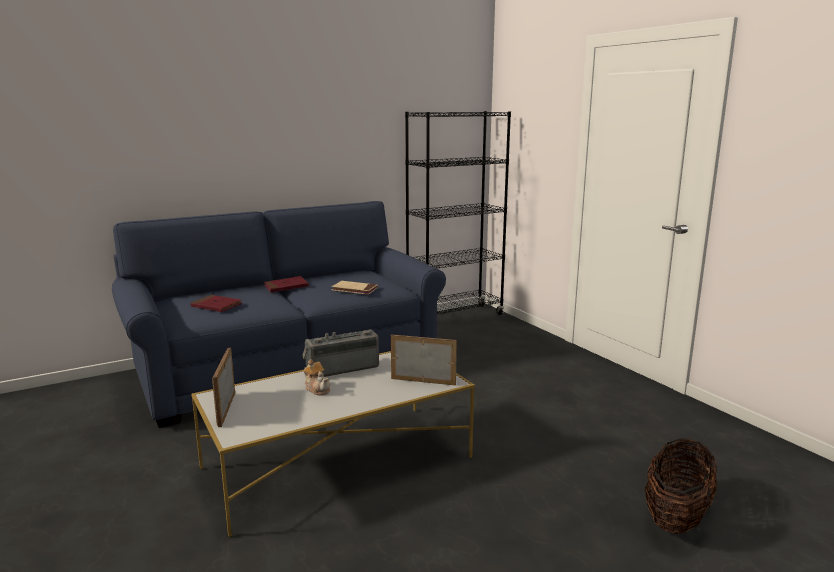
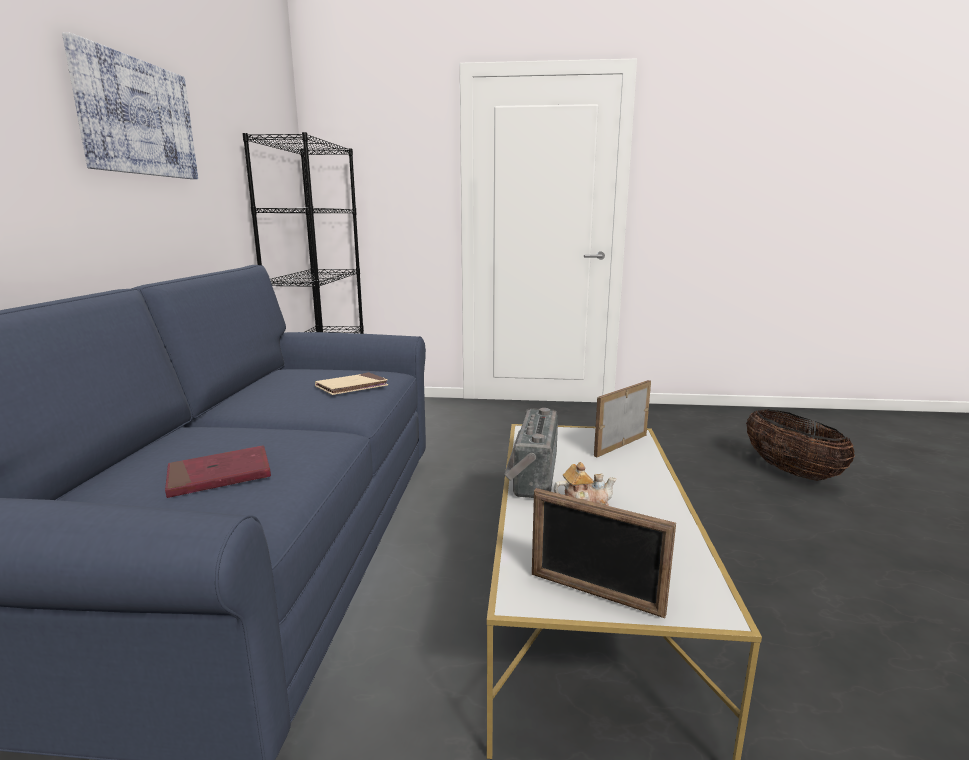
camera: 55 degrees left, 0 degrees up
(286, 286) = (241, 414): red book -> none
(308, 118) = (137, 117): none -> picture

